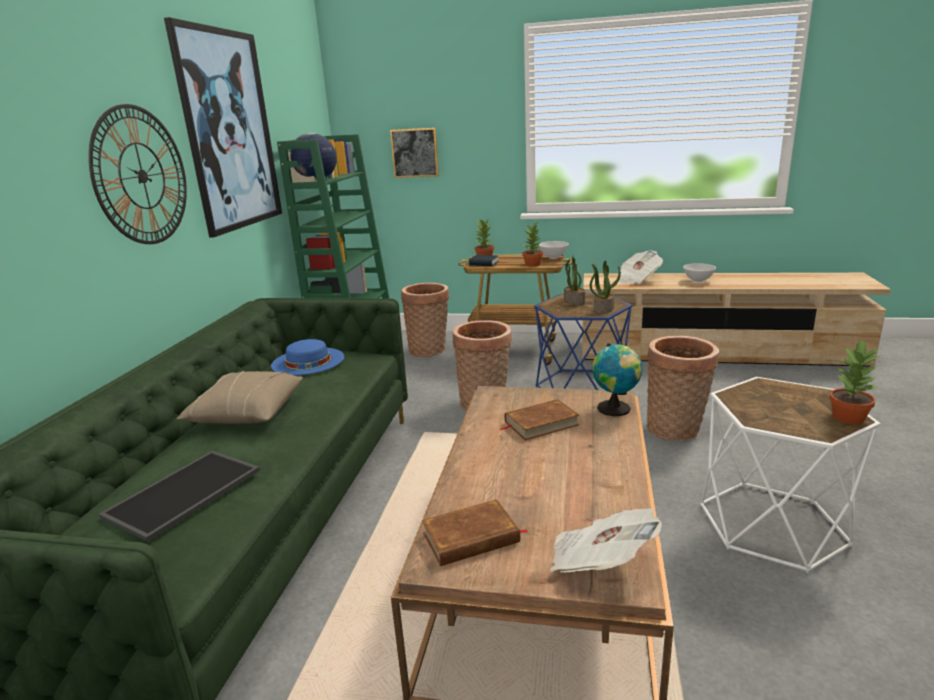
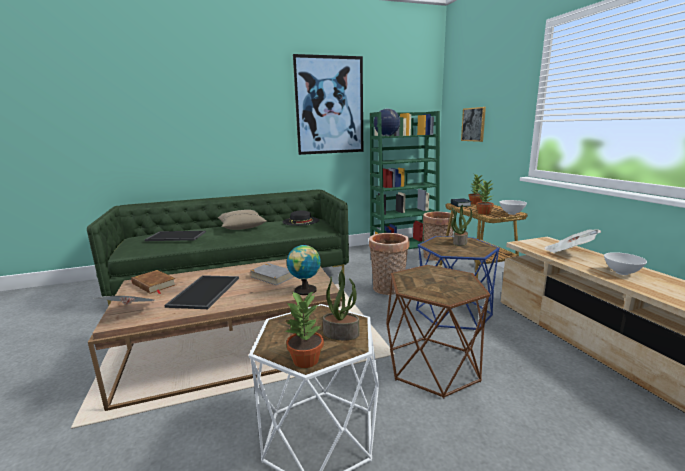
camera: 60 degrees right, 5 degrees down
(142, 176) = (260, 122): wall clock -> none
(308, 361) = (300, 221): blue hat -> black hat
(540, 423) = (272, 276): brown book -> grey book
(559, 483) = (205, 292): none -> tray
(603, 309) = (455, 252): potted plant -> potted plant (341, 333)
(676, 430) = (432, 365): basket -> brown side table

